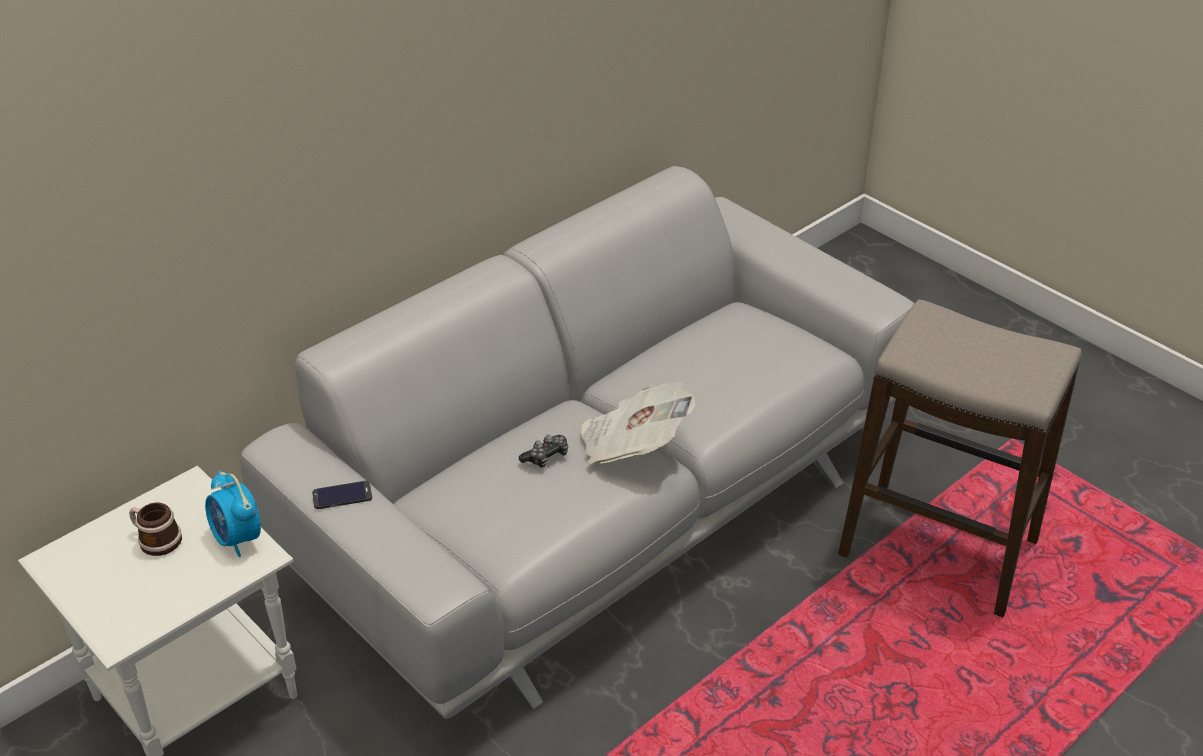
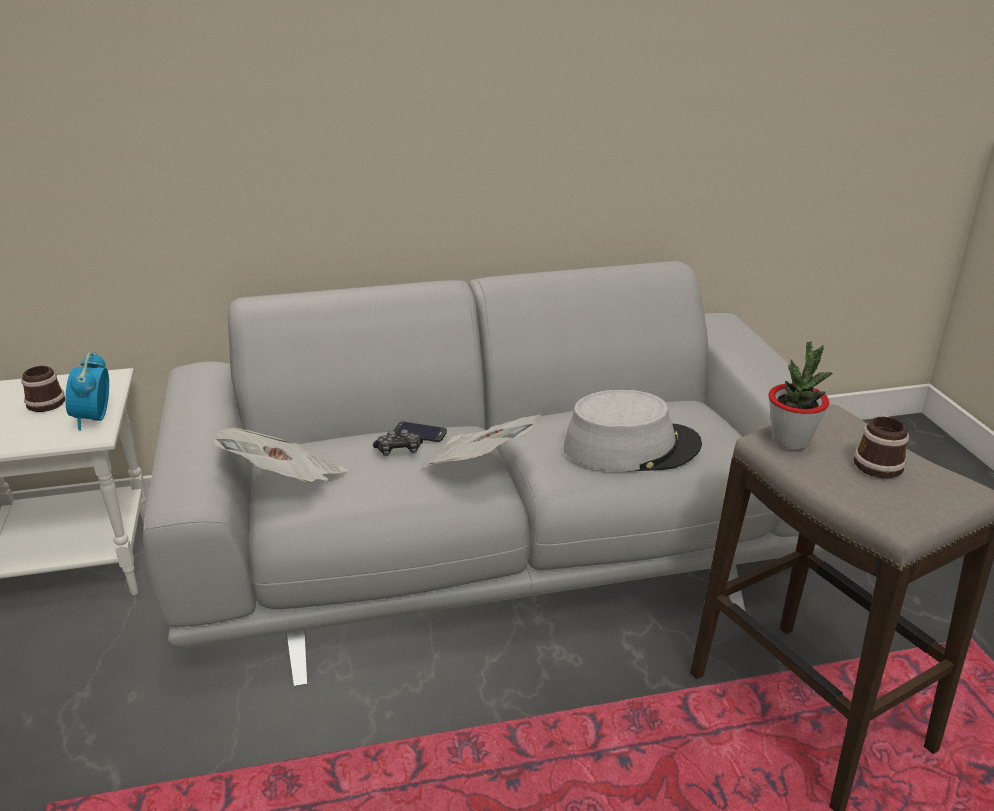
camera: 30 degrees right, 10 degrees down
(342, 495) = (195, 415): phone -> phone (419, 432)
(479, 529) = (285, 482): none -> newspaper
(739, 378) = (631, 447): none -> grey hat
(918, 349) = (791, 440): none -> potted plant
(985, 346) = (878, 462): none -> mug

